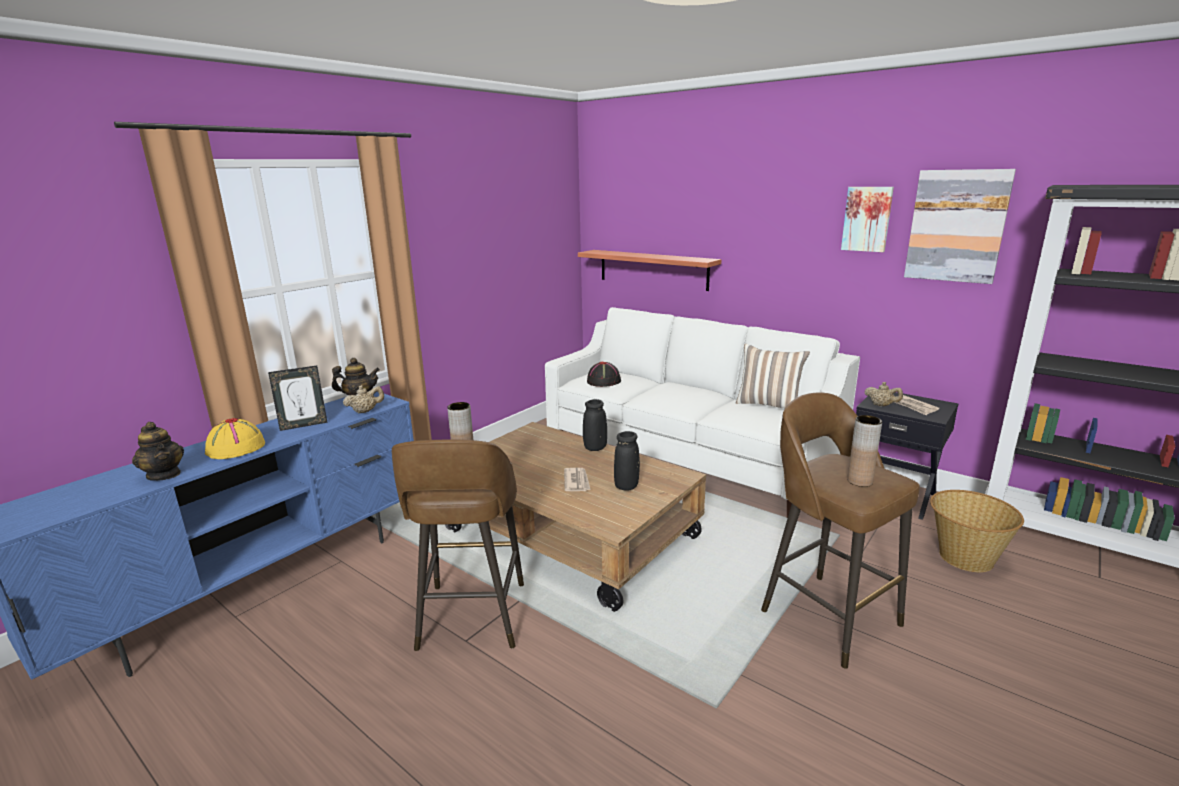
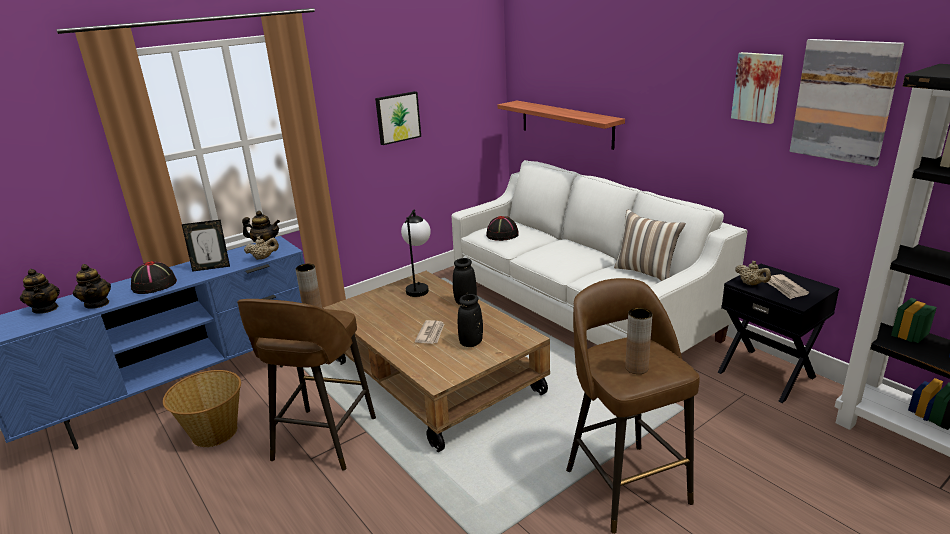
camera: 15 degrees right, 5 degrees up
(87, 487) = (46, 309): none -> teapot
(235, 448) = (154, 285): yellow hat -> black hat
(484, 262) = (397, 117): none -> picture
(535, 438) = (419, 287): none -> table lamp
(964, 557) = (801, 448): basket -> basket (214, 432)

